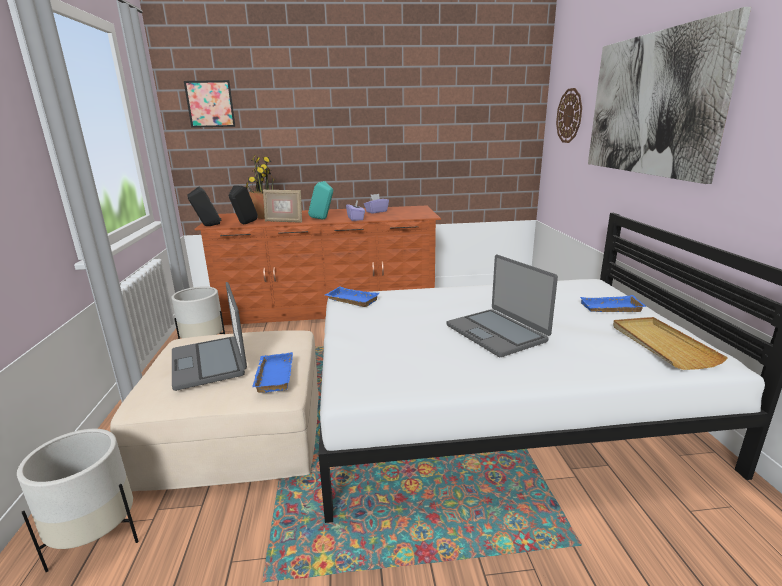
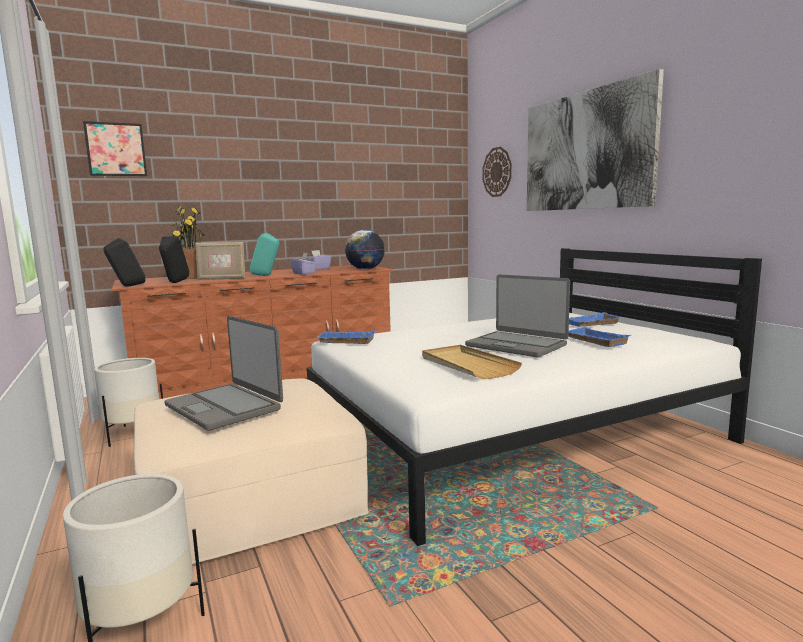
camera: 20 degrees left, 10 degrees down
(273, 376) = (312, 407): blue tray -> blue tray (594, 341)
(415, 216) = (365, 269): none -> globe
(661, 344) = (655, 336): beige tray -> beige tray (467, 365)

